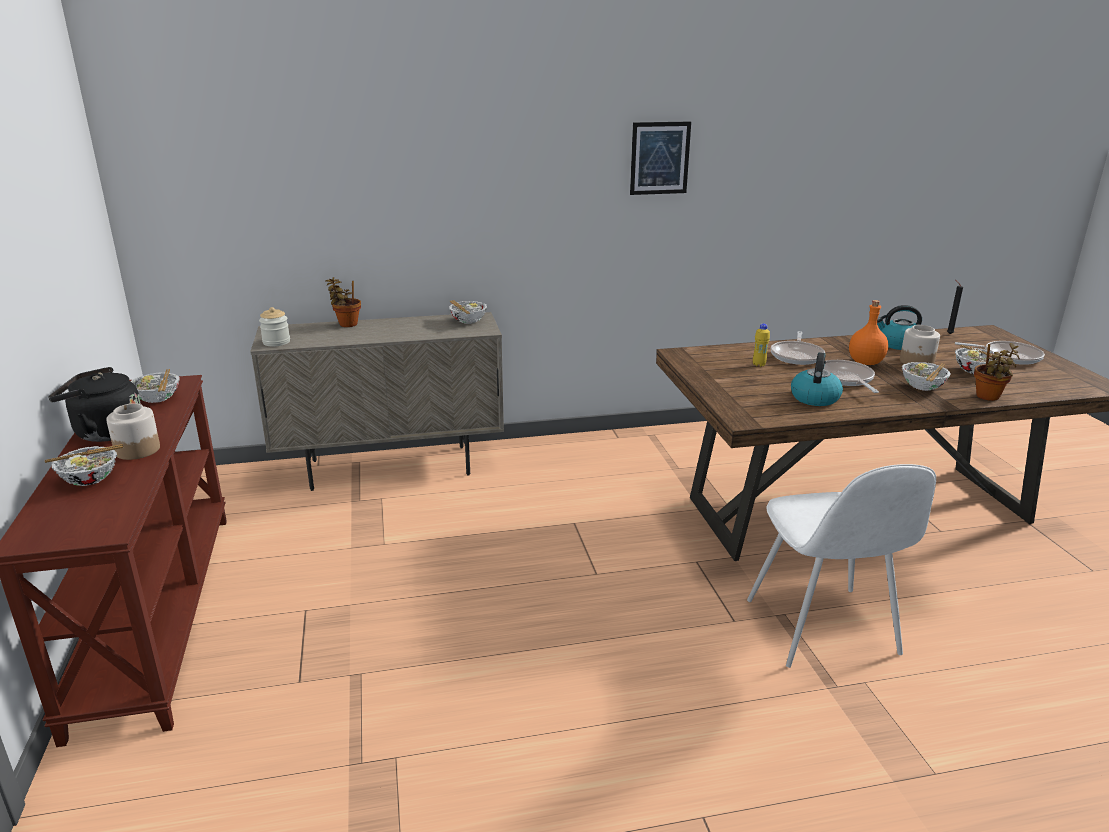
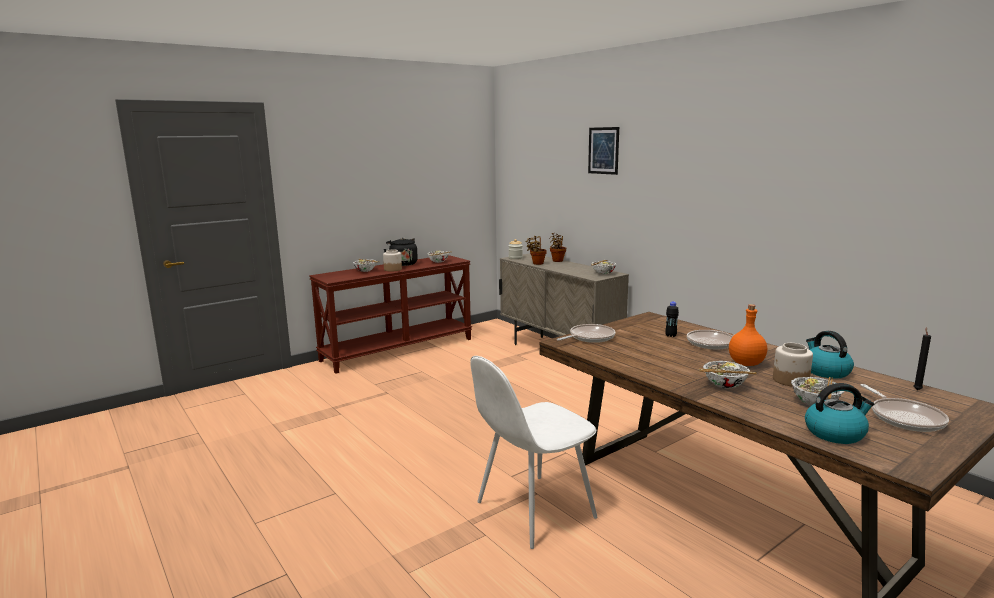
camera: 65 degrees right, 10 degrees down
(660, 158) = (747, 181): picture -> picture (603, 150)
(759, 364) = (670, 335): yellow bottle -> black bottle
(814, 397) = (633, 355): kettle -> kettle (835, 433)
(845, 379) = (690, 360): frying pan -> frying pan (589, 337)
(988, 397) = (748, 410): potted plant -> potted plant (537, 263)

